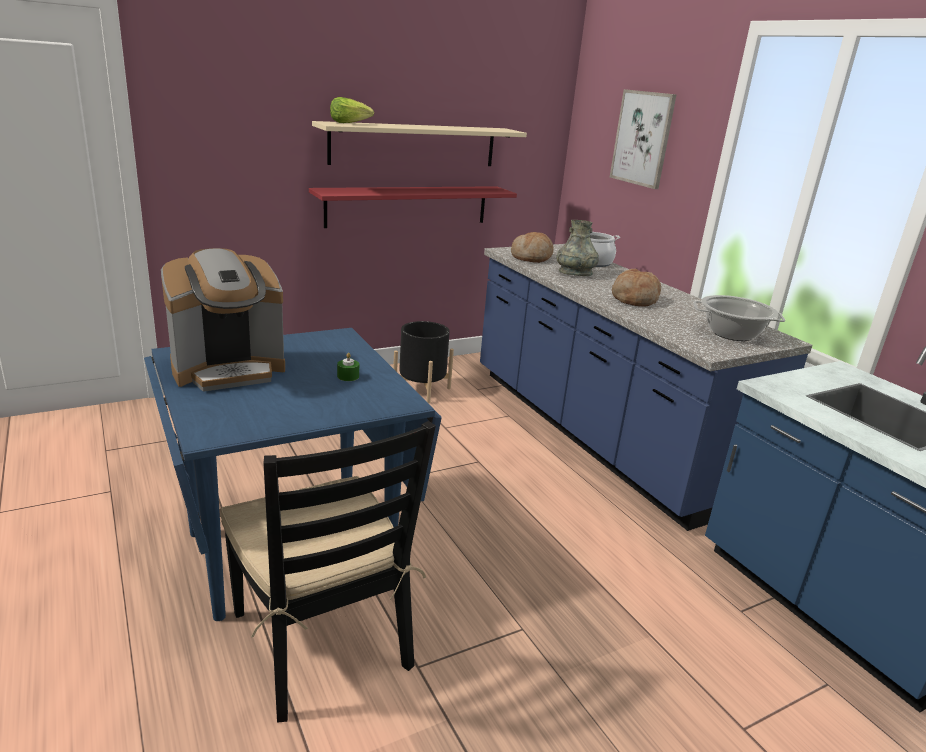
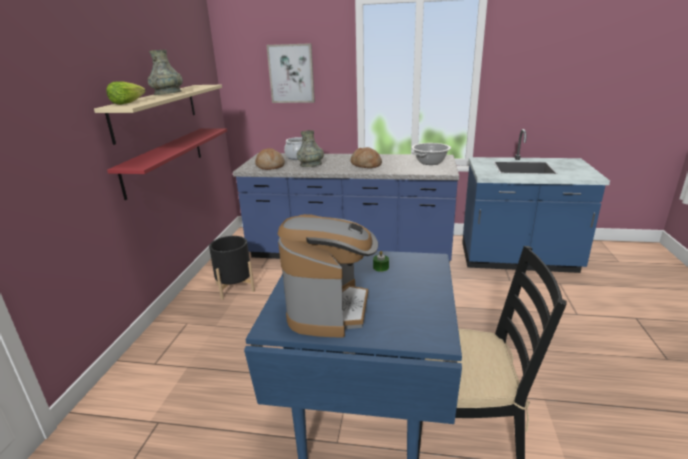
camera: 50 degrees left, 0 degrees up
(425, 126) = (168, 93): none -> grey vase

